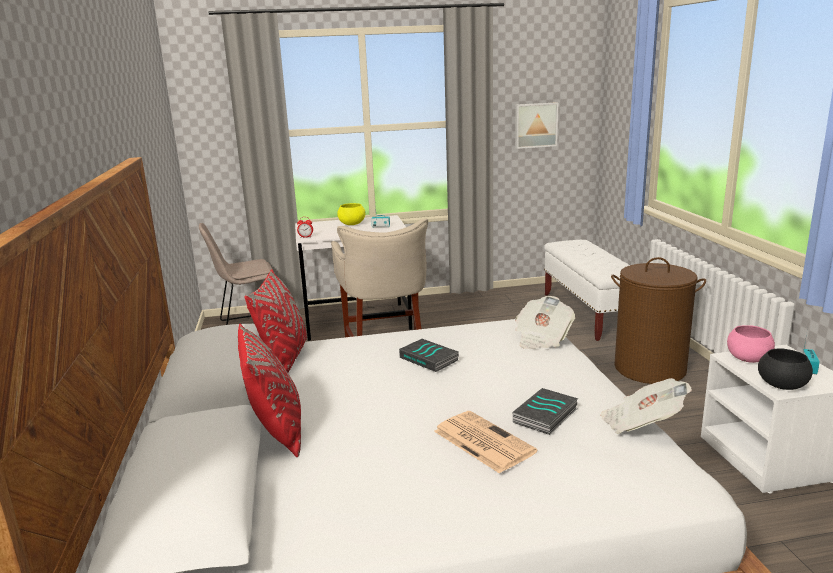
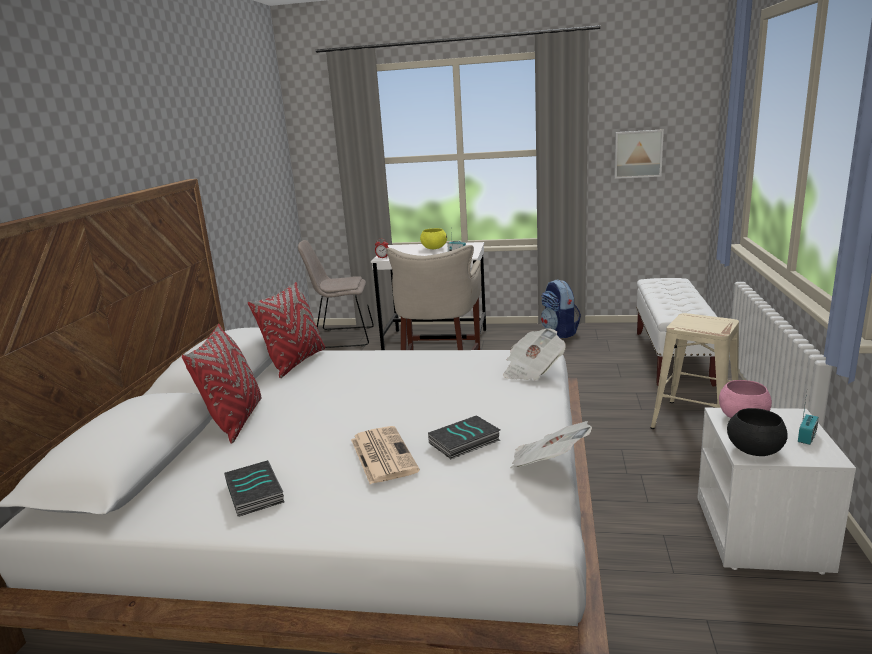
camera: 20 degrees right, 0 degrees up
(430, 359) = (411, 377): book -> book (256, 493)
(474, 300) = (560, 332): none -> backpack
(650, 368) = (695, 421): brown laundry basket -> beige stool

